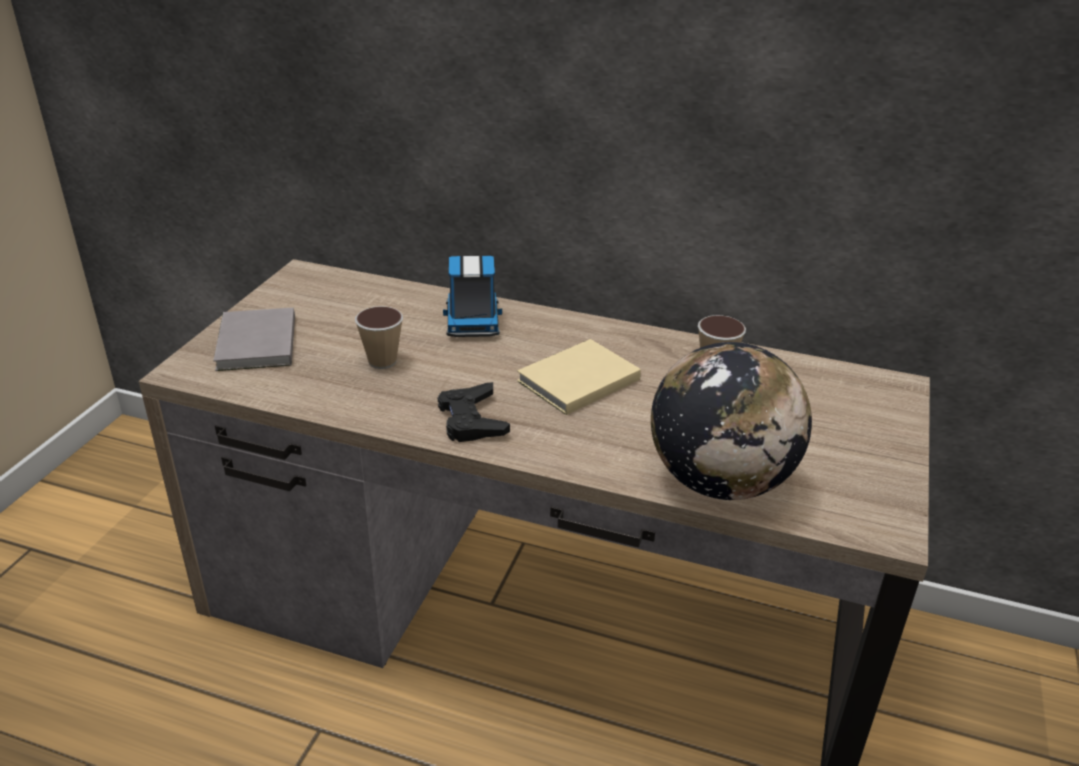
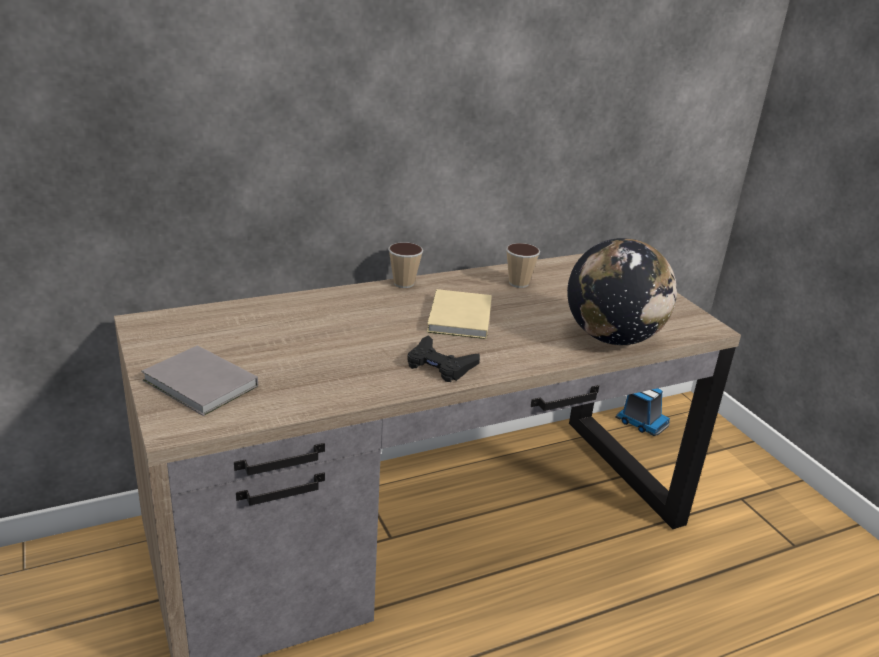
camera: 45 degrees left, 5 degrees down
(382, 361) = (320, 356): cup -> cup (403, 283)
(472, 320) = (335, 308): toy truck -> toy truck (641, 422)

